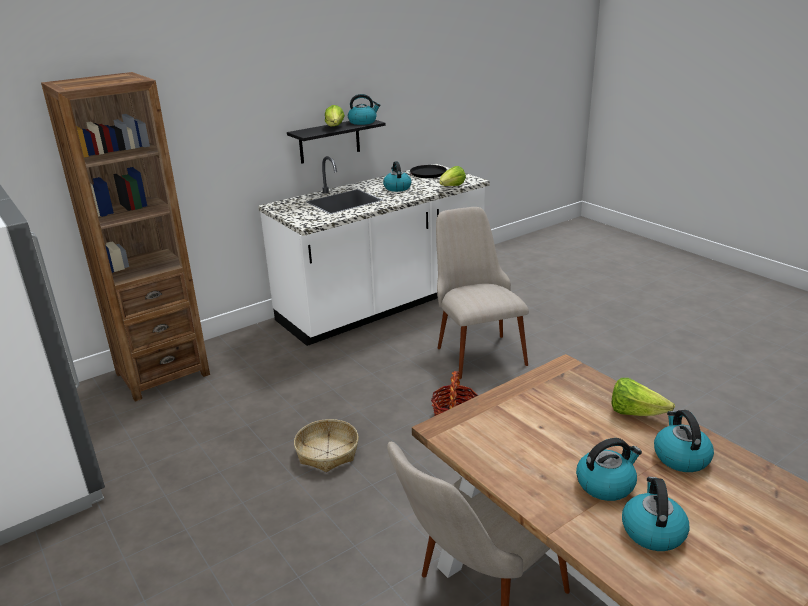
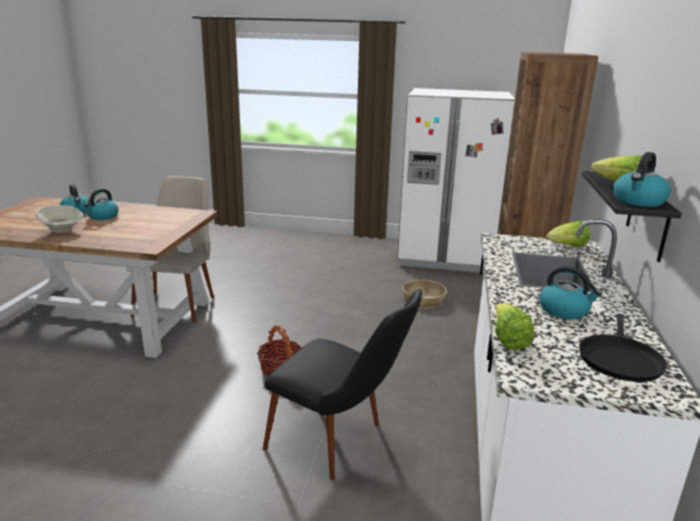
camera: 135 degrees right, 5 degrees down
(327, 452) = (333, 316): basket -> basket (424, 299)
(475, 348) = (340, 443): beige chair -> black chair
(635, 413) = (92, 239): lettuce -> lettuce (567, 247)
(680, 457) = (62, 231): kettle -> beige bowl

